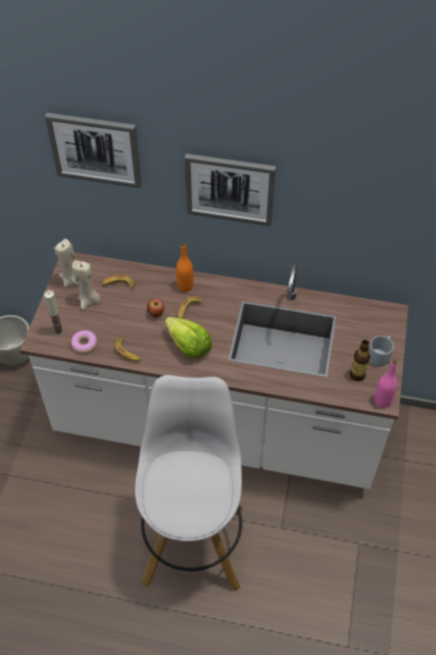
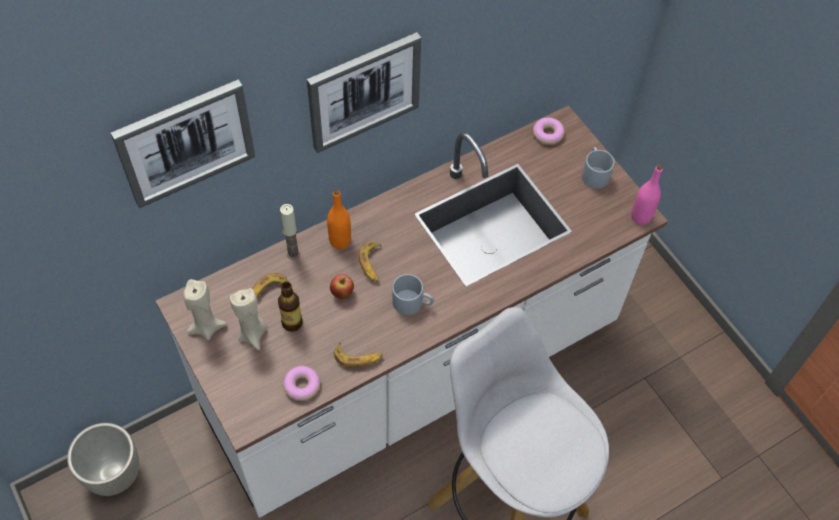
camera: 45 degrees left, 5 degrees up
(58, 331) = (257, 394): candle -> candle (293, 253)
(188, 346) = (412, 302): lettuce -> grey mug
(357, 375) = (595, 208): bottle -> bottle (292, 323)
(374, 312) = (547, 134): none -> donut

